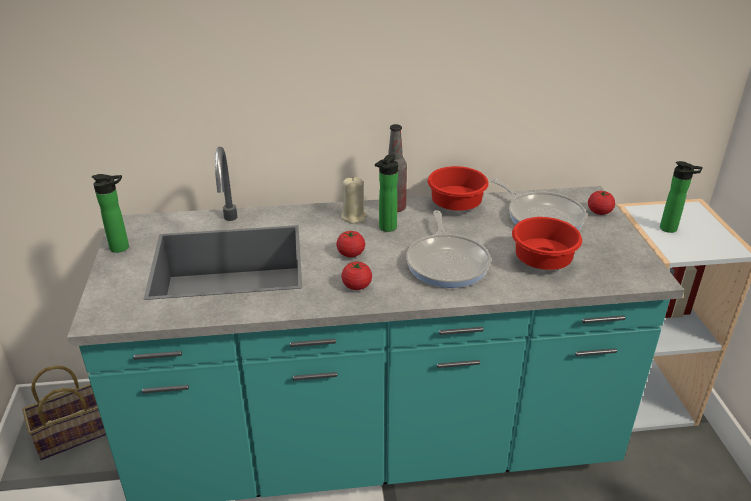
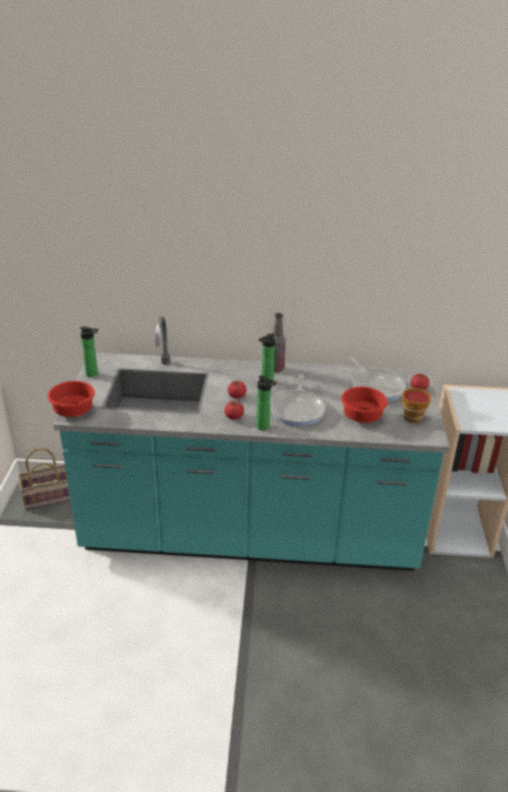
camera: 10 degrees right, 0 degrees up
(354, 217) = (247, 371): beige candle -> none
(454, 205) = (318, 371): red bowl -> red bowl (72, 410)
(610, 251) = (412, 416): none -> cup
(671, 229) = (474, 407): bottle -> bottle (264, 427)

